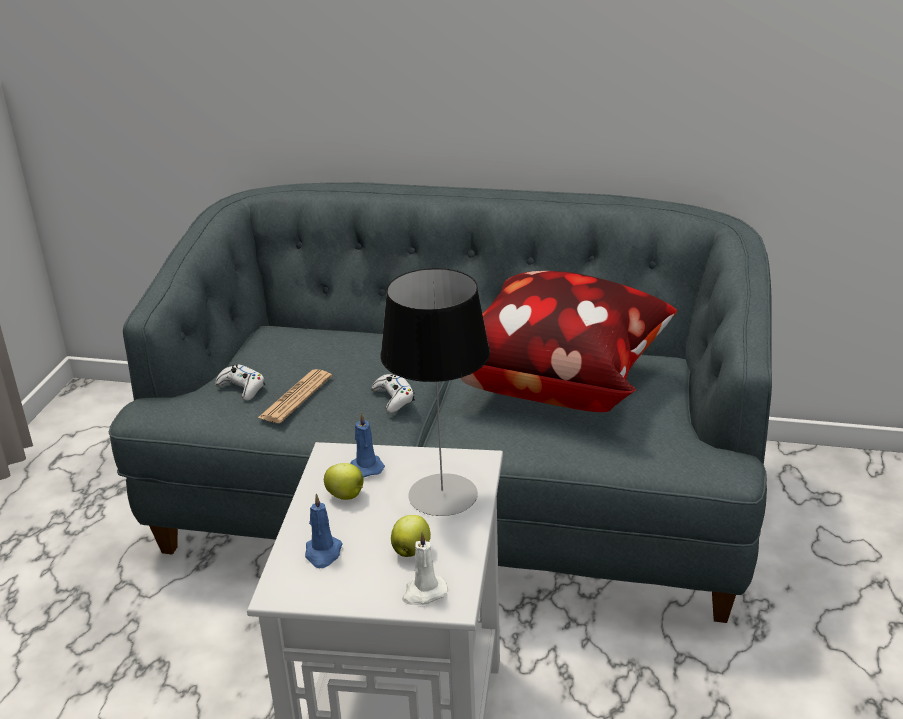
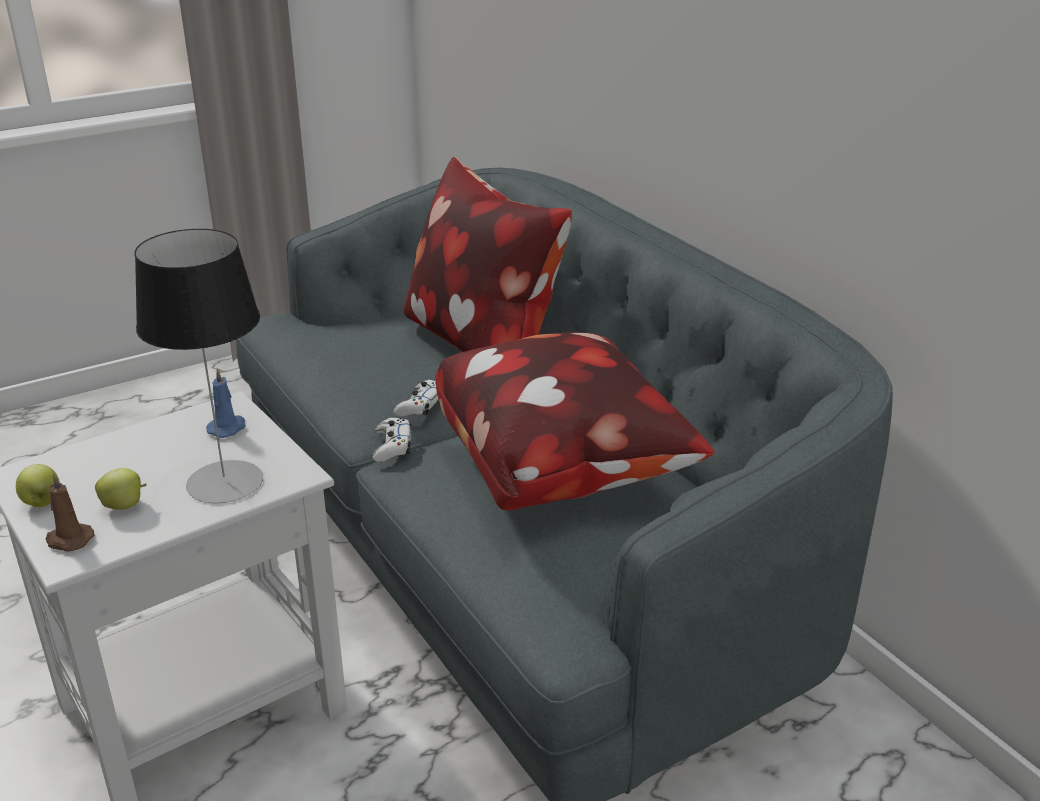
camera: 45 degrees right, 0 degrees up
(242, 388) = (340, 337): white game controller -> white game controller (392, 446)
(295, 397) = (356, 364): newspaper -> none
(323, 553) = (82, 468): blue candle -> none
(346, 496) = (175, 440): apple -> apple (42, 502)
(350, 339) = (483, 343): none -> pillow
(424, 592) = (68, 540): white candle -> brown candle

